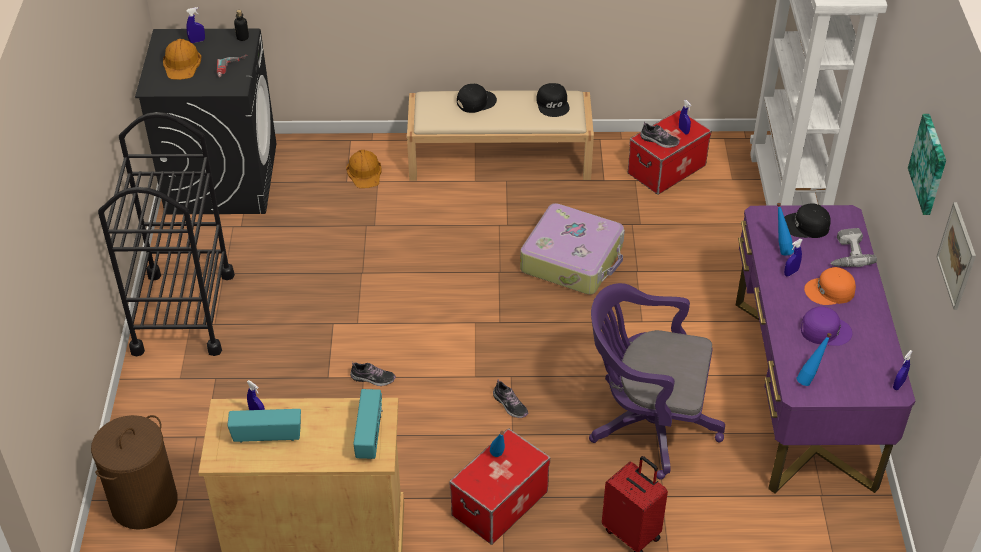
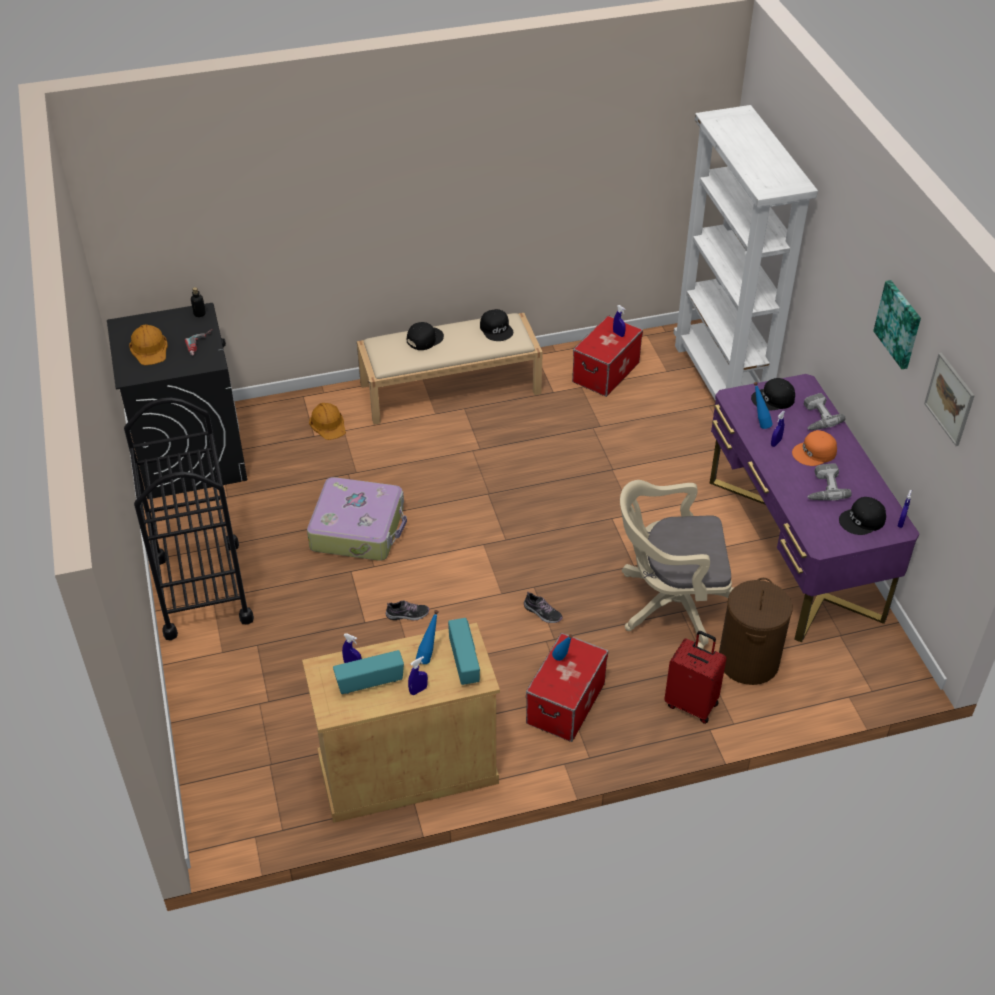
camera: 15 degrees left, 0 degrees up
(144, 503) = (232, 776): brown laundry basket -> brown laundry basket (748, 662)
(197, 41) = (156, 324): blue spray bottle -> blue spray bottle (418, 690)
(573, 259) = (551, 469): suitcase -> suitcase (358, 528)
(646, 423) = (669, 604): purple office chair -> beige office chair
(659, 141) = (600, 347): shoe -> none
(809, 379) = (825, 533): blue bottle -> blue bottle (429, 656)
(825, 330) = (823, 487): purple cap -> power drill
(856, 374) = (862, 520): none -> black cap

